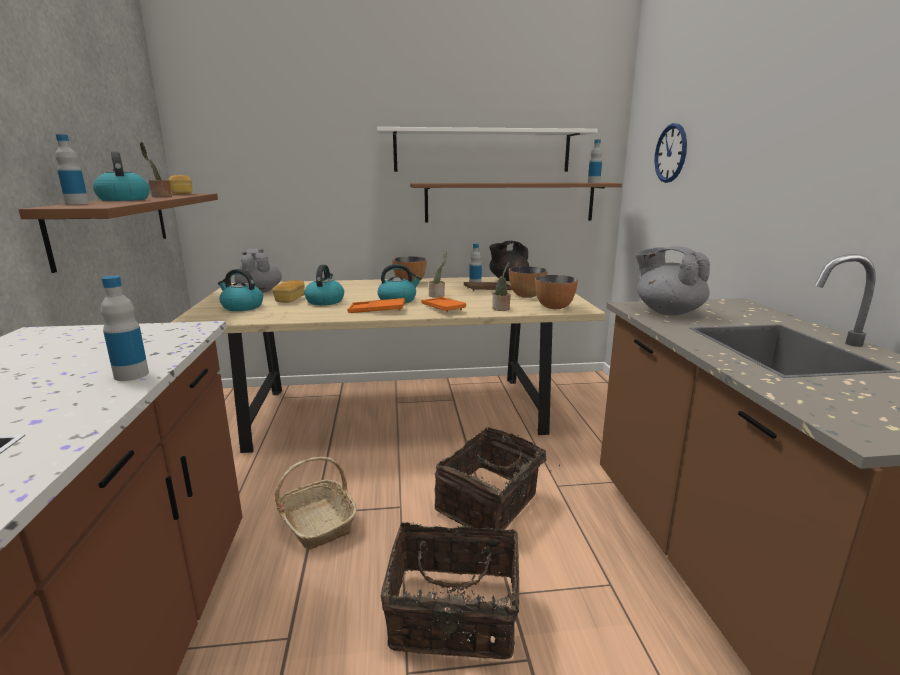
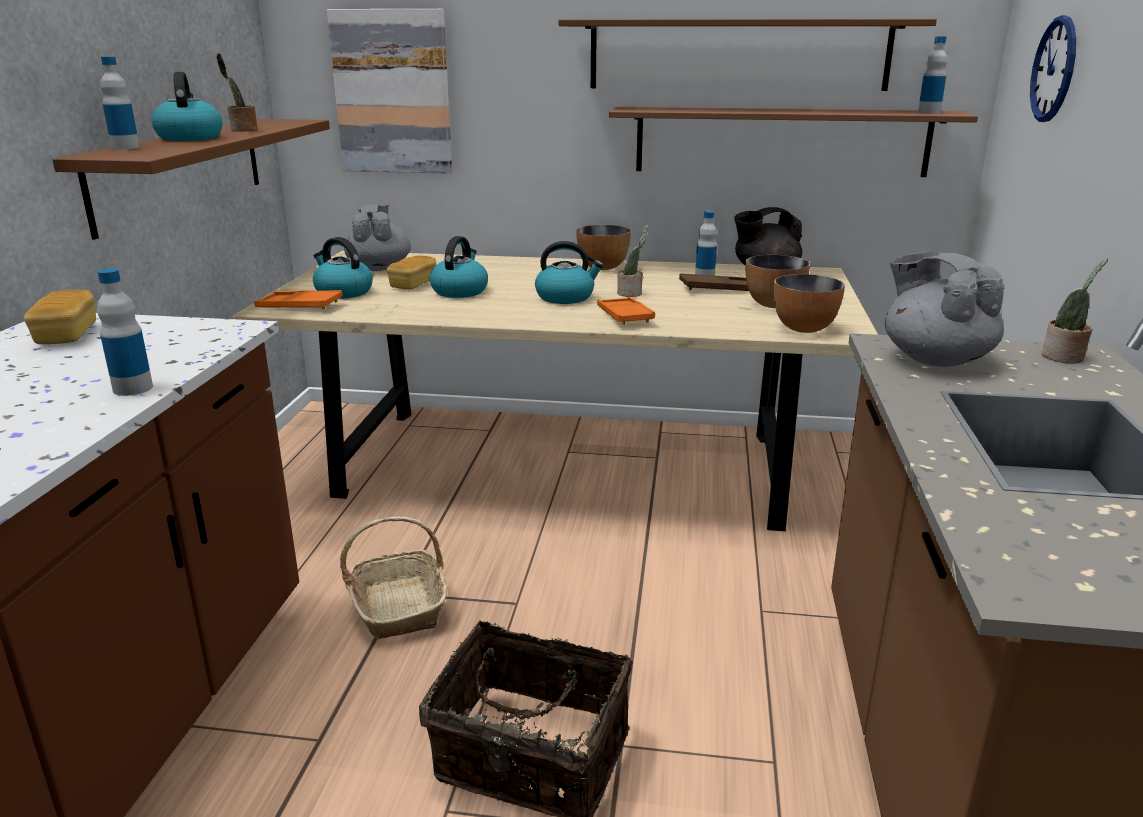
camera: 15 degrees right, 5 degrees up
(182, 194) = (279, 121): bread -> bread (67, 335)
(260, 176) = (393, 92): none -> picture
(377, 310) = (525, 312): orange tray -> orange tray (299, 306)
(482, 151) = (737, 55): white shelf -> brown shelf
(490, 504) = (645, 621): basket -> none
(501, 309) = (715, 325): potted plant -> potted plant (1064, 358)

